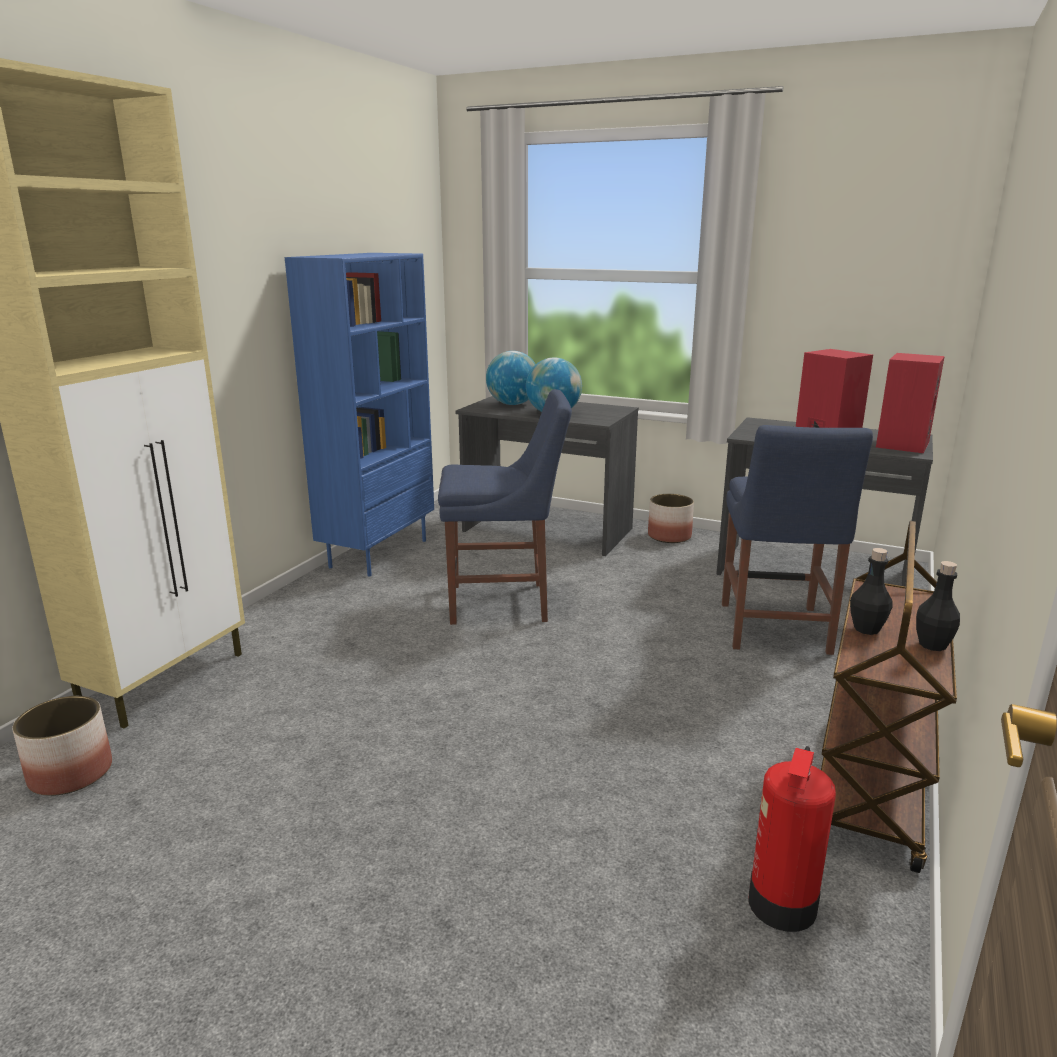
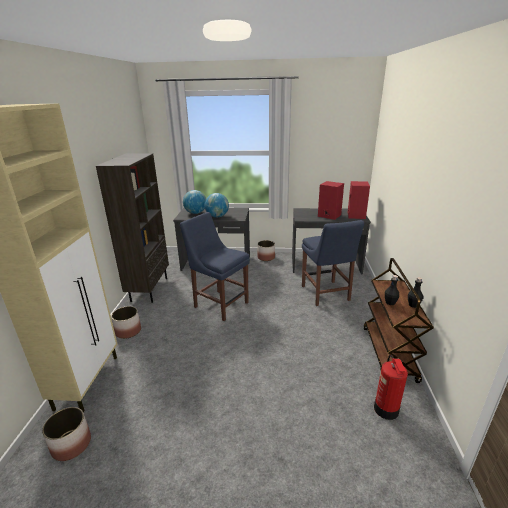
camera: 20 degrees left, 5 degrees up
(292, 616) = (128, 331): none -> planter
(378, 553) = (149, 289): blue bookcase -> brown bookcase
(504, 603) = (219, 304): blue chair -> blue chair turned 120 degrees counterclockwise

